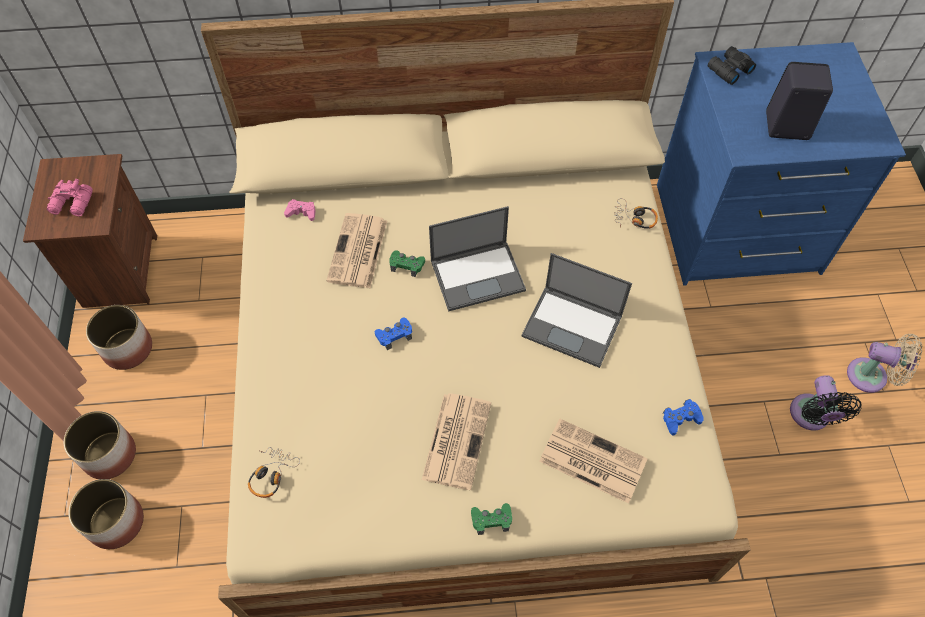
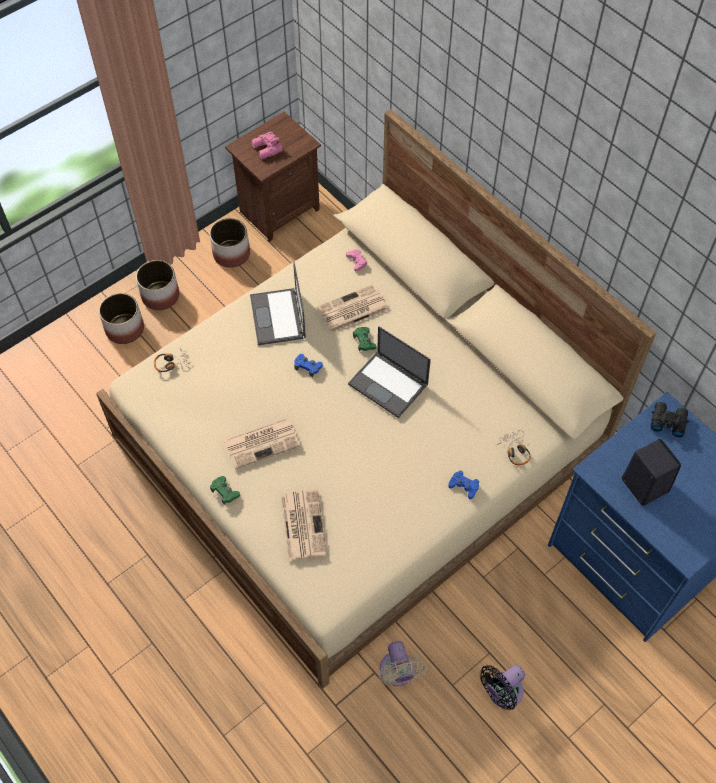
camera: 55 degrees right, 0 degrees up
(573, 326) = (394, 461): laptop -> laptop (278, 317)
(681, 419) = (373, 561): blue game controller -> blue game controller (464, 486)
(871, 377) = (574, 723): beige fan -> beige fan (398, 673)

